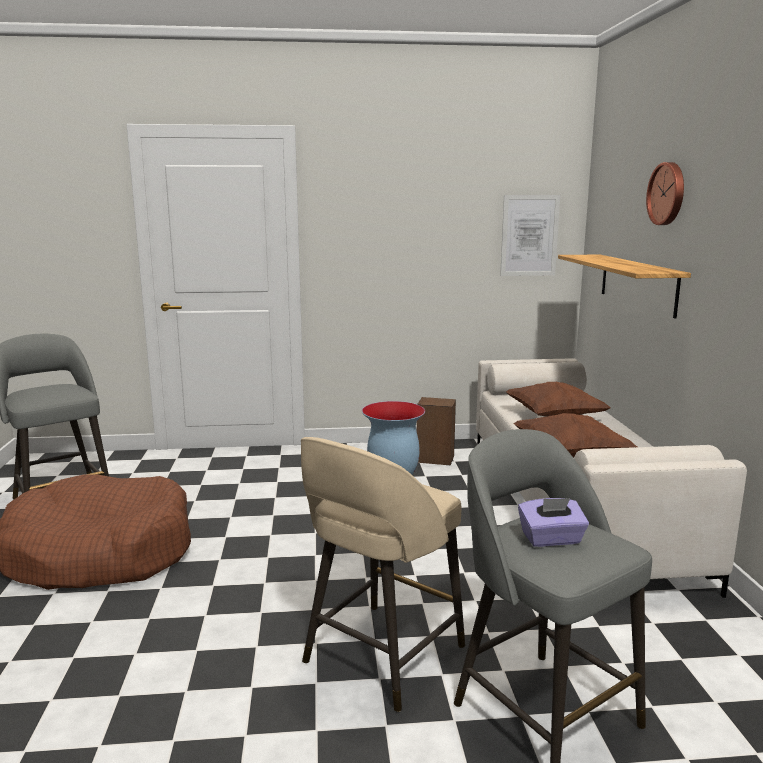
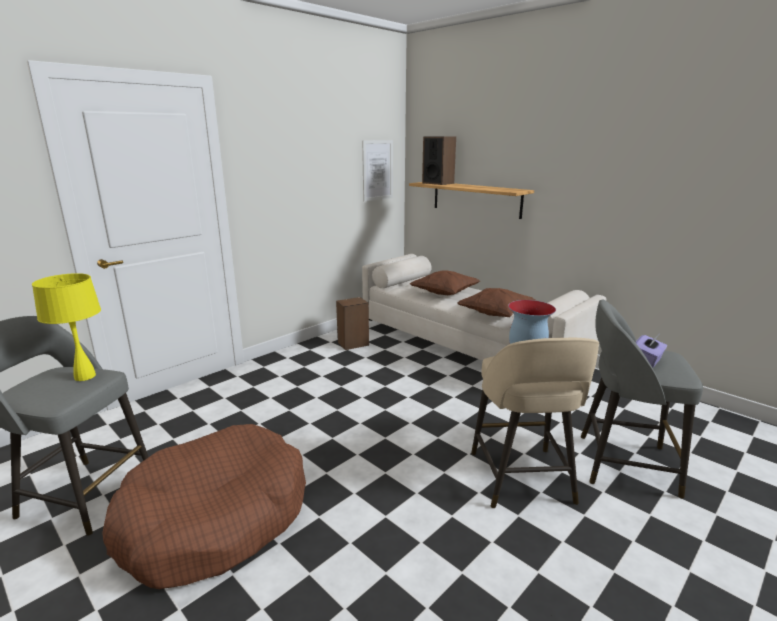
camera: 40 degrees left, 5 degrees up
(67, 392) = (85, 376): none -> yellow table lamp
(595, 257) = (438, 183): none -> speaker
(668, 194) = (504, 140): wall clock -> none

